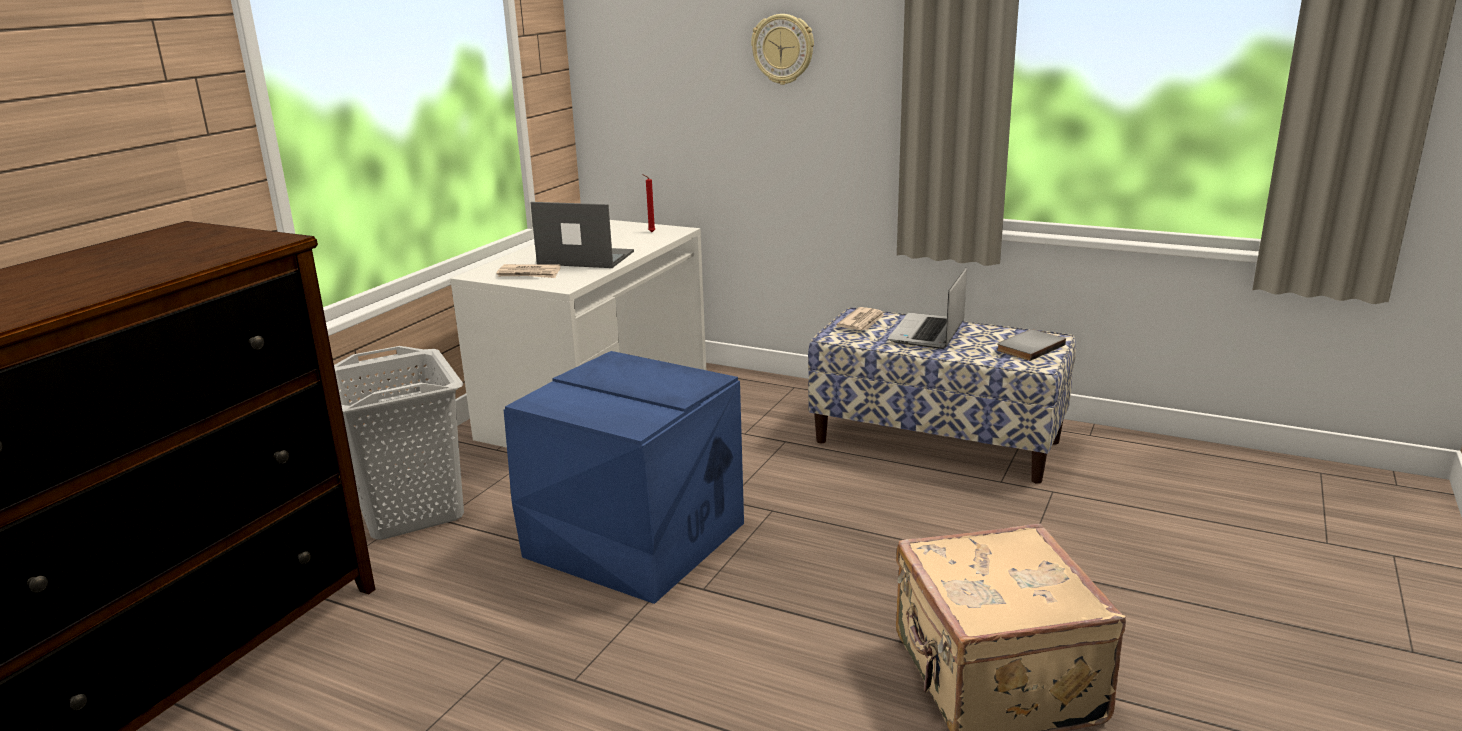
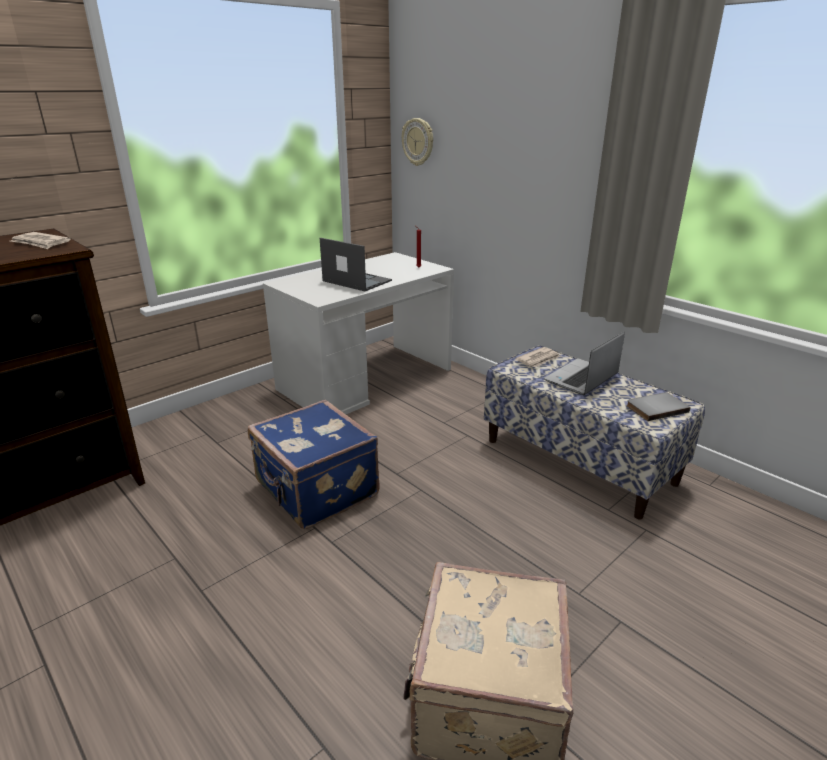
camera: 20 degrees right, 5 degrees up
(412, 511) = (206, 432): grey laundry basket -> none
(529, 274) = (310, 287): newspaper -> newspaper (41, 243)
(635, 542) = (315, 490): blue storage box -> blue suitcase
(783, 49) = (522, 140): wall clock -> wall clock (418, 142)

